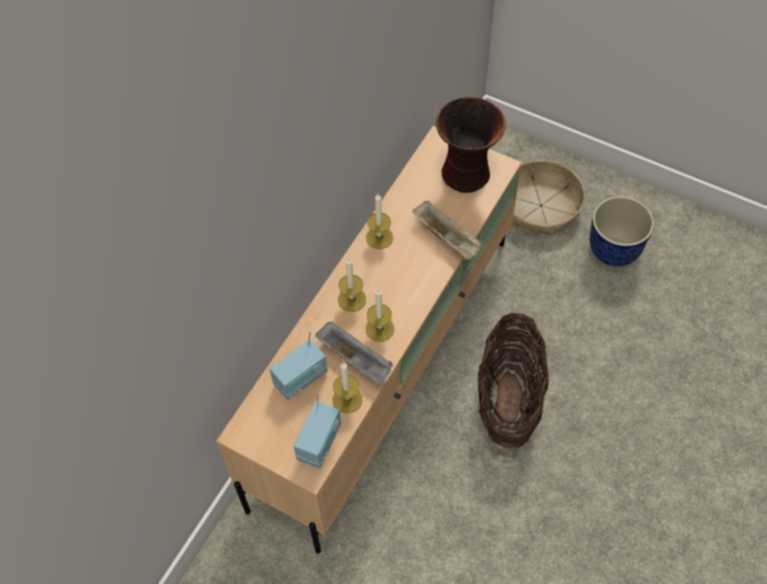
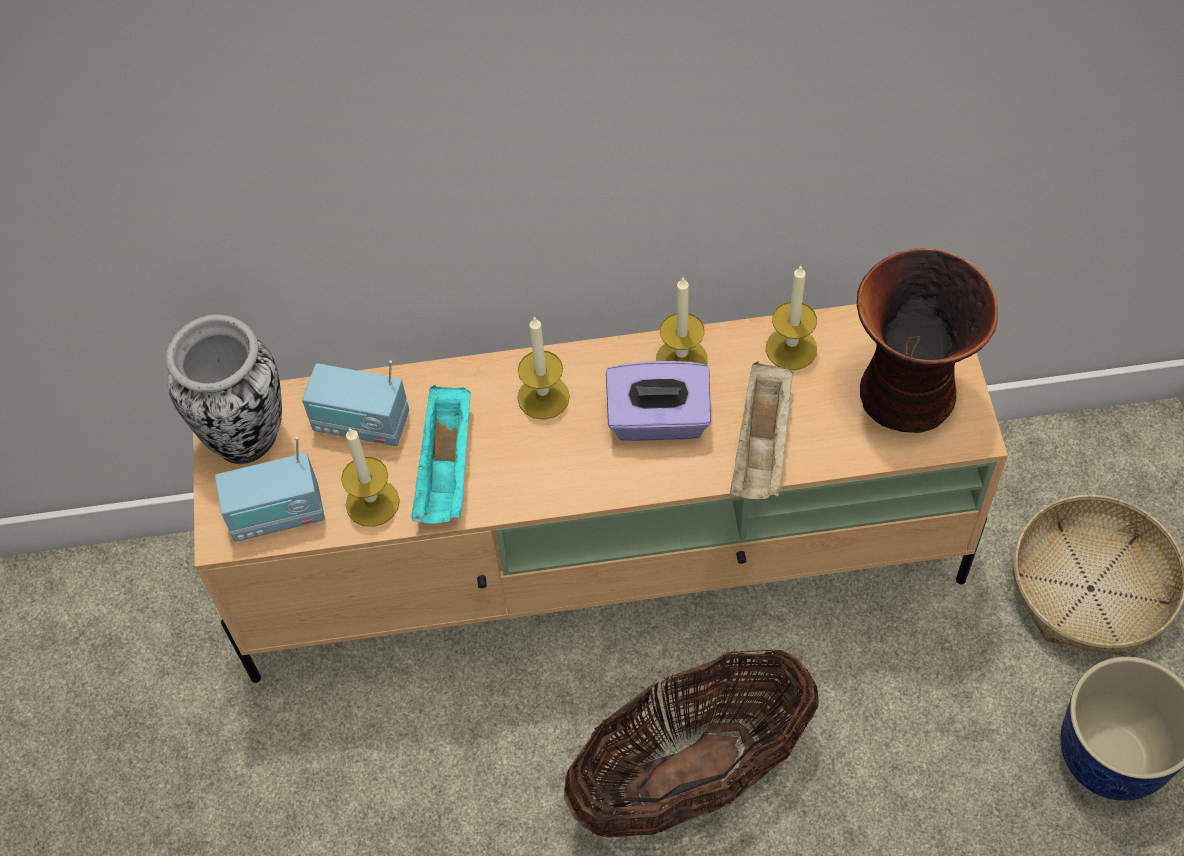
camera: 55 degrees right, 0 degrees up
(266, 431) = (248, 439): none -> vase
(356, 359) = (446, 470): grey tray -> turquoise tray
(379, 329) = (522, 465): candle -> candle (791, 348)
(402, 265) = (658, 421): none -> purple tissue box

